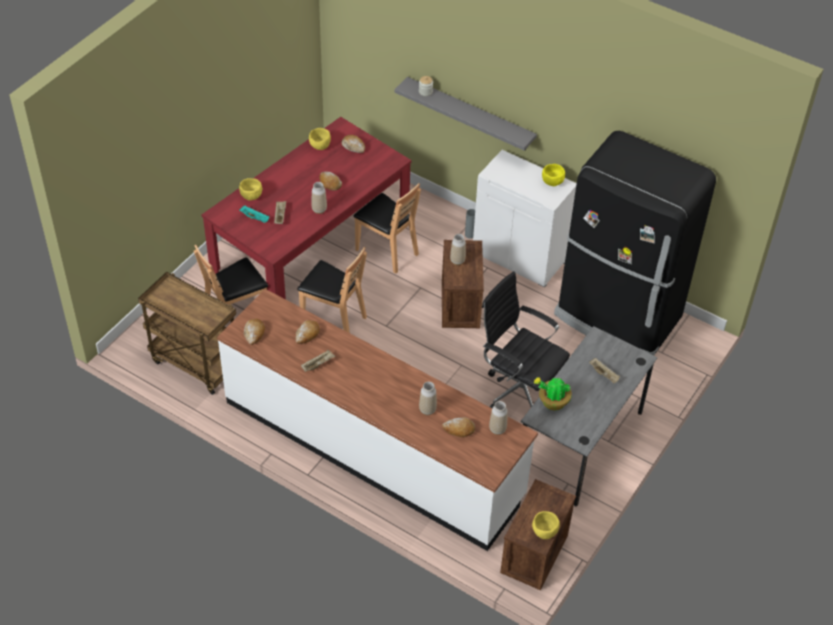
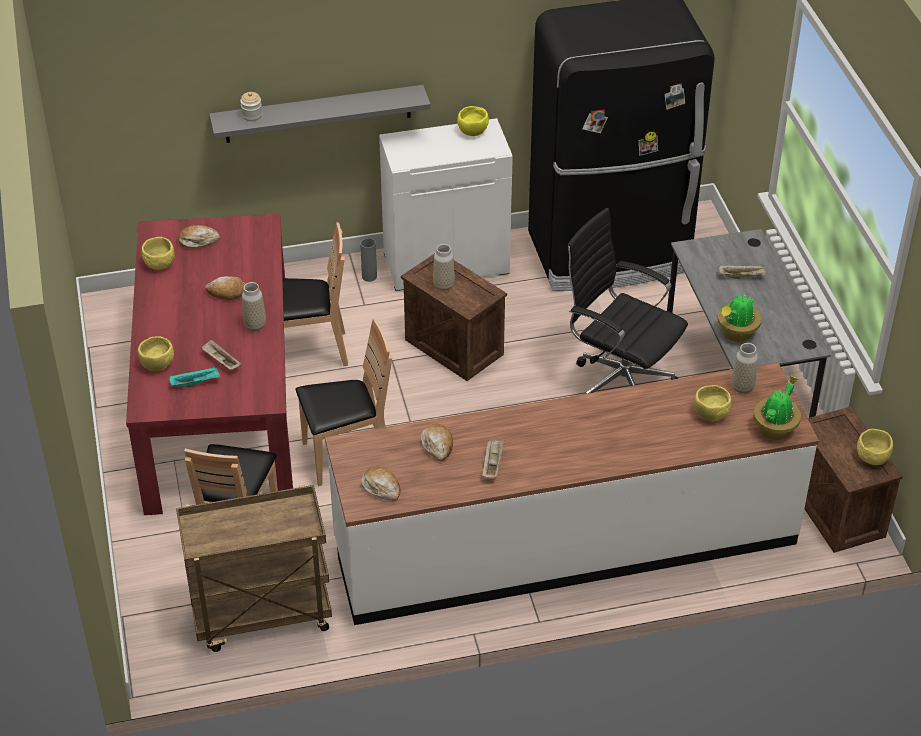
camera: 45 degrees left, 5 degrees down
(427, 410) = (657, 421): vase -> none
(459, 429) = (710, 415): bread -> yellow bowl
(481, 464) = (775, 428): none -> potted plant
(518, 390) = (618, 382): black office chair -> black office chair turned 45 degrees clockwise

